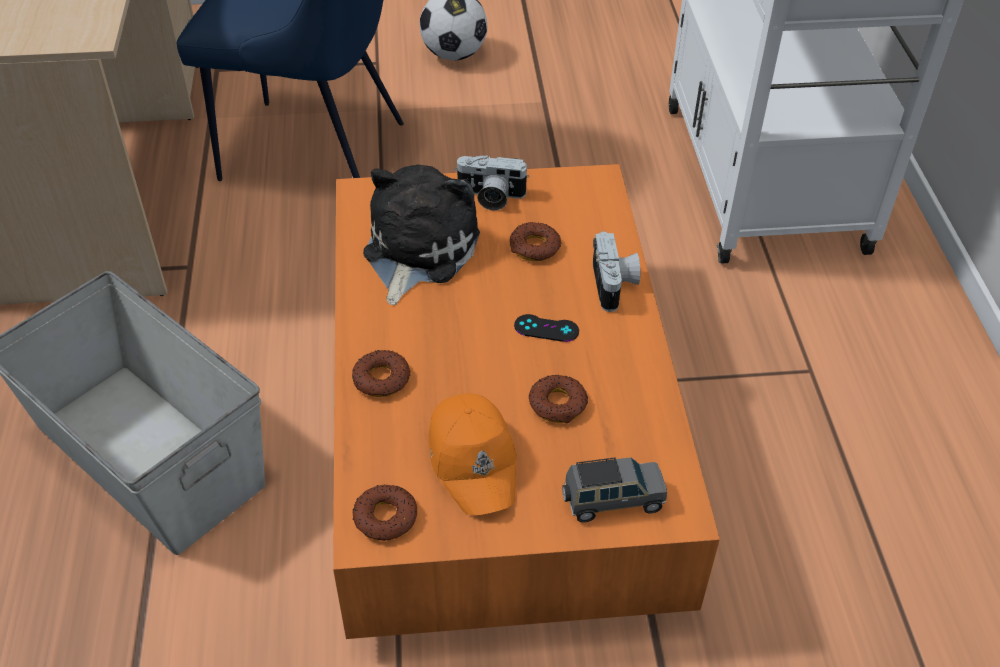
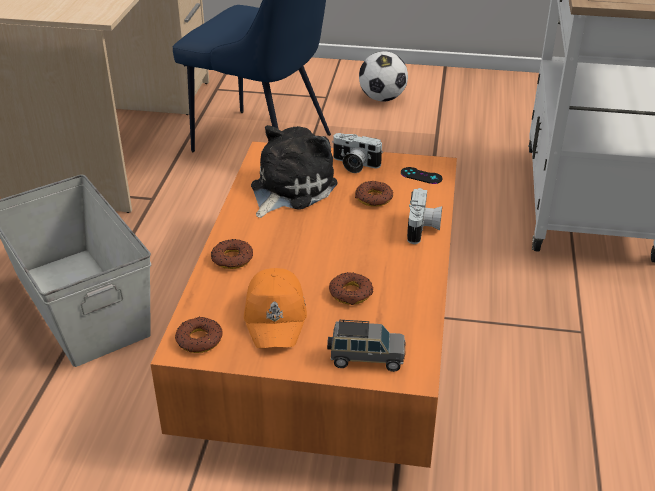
camera: 15 degrees right, 10 degrees down
(546, 328) = (361, 247): black game controller -> black game controller (421, 176)

